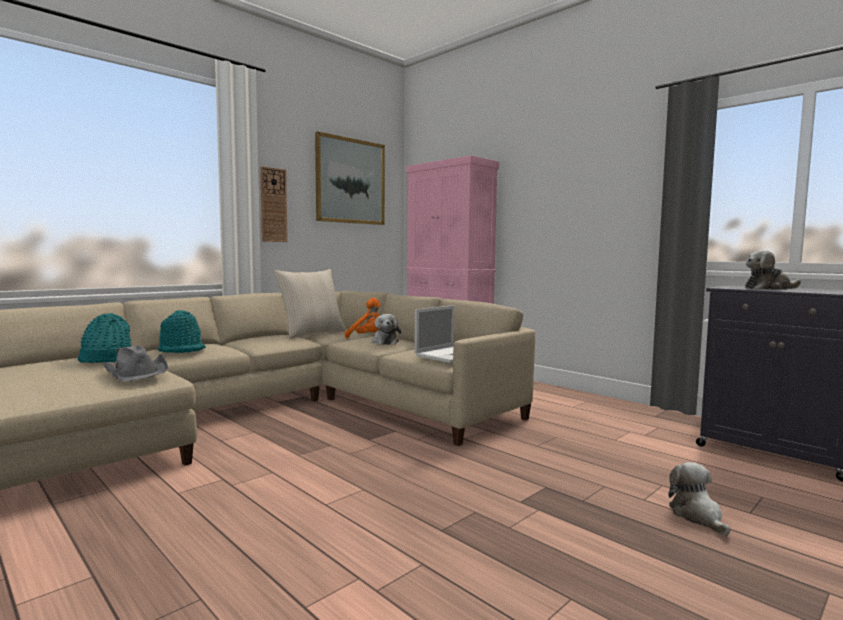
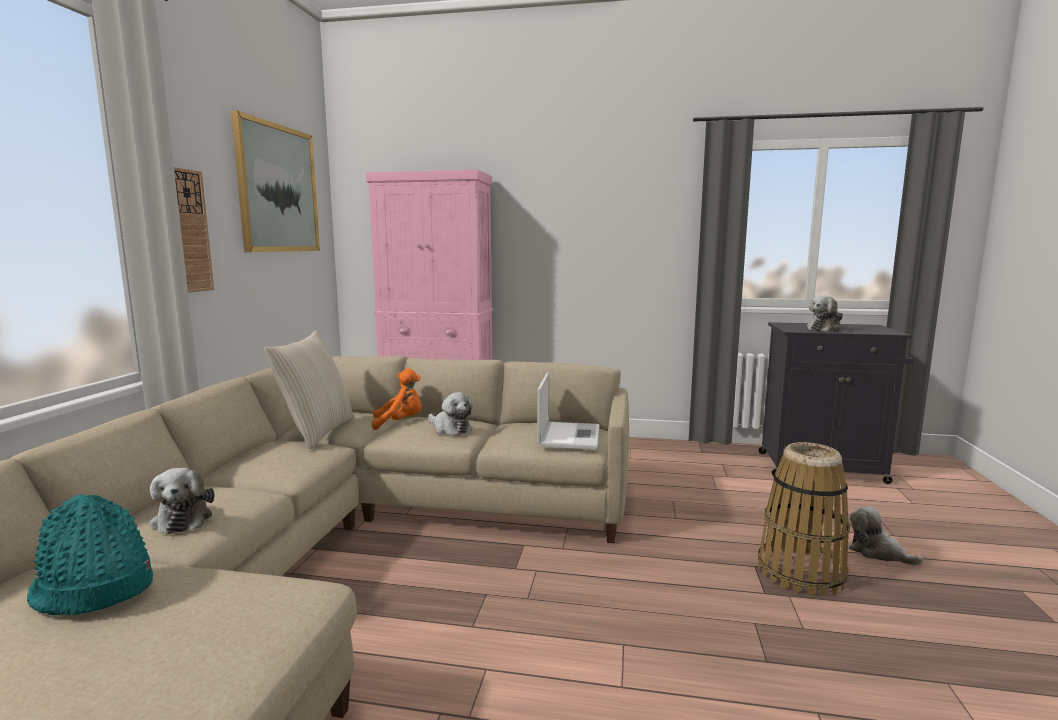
camera: 35 degrees left, 5 degrees up
(137, 373) = (236, 599): grey hat -> none
(182, 350) = (183, 518): turquoise hat -> plush toy
(580, 502) = (801, 573): none -> basket

